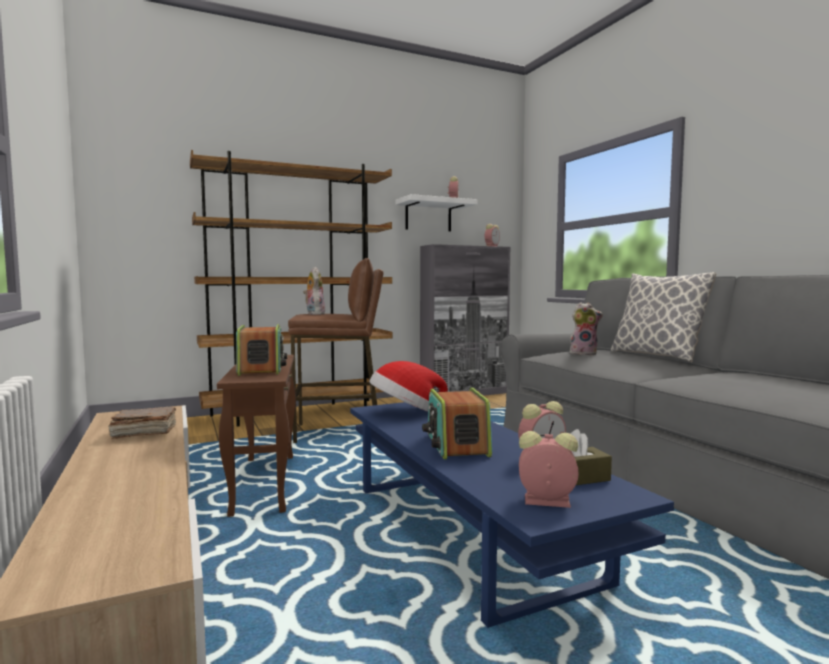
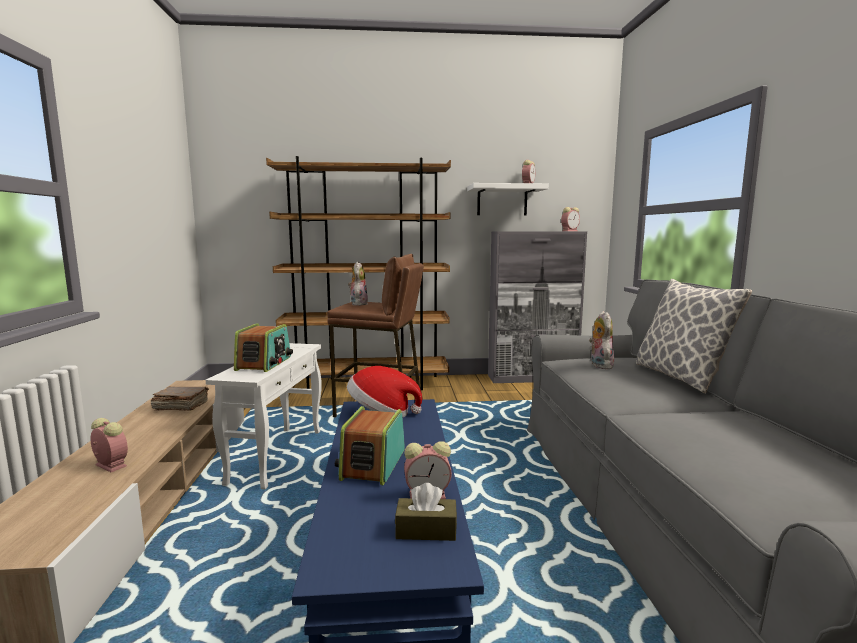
camera: 20 degrees right, 5 degrees up
(264, 483) = (276, 456): brown side table -> white side table
(545, 501) = (359, 554): alarm clock -> alarm clock (110, 465)
(584, 353) = (599, 365): plush toy -> plush toy turned 120 degrees counterclockwise

